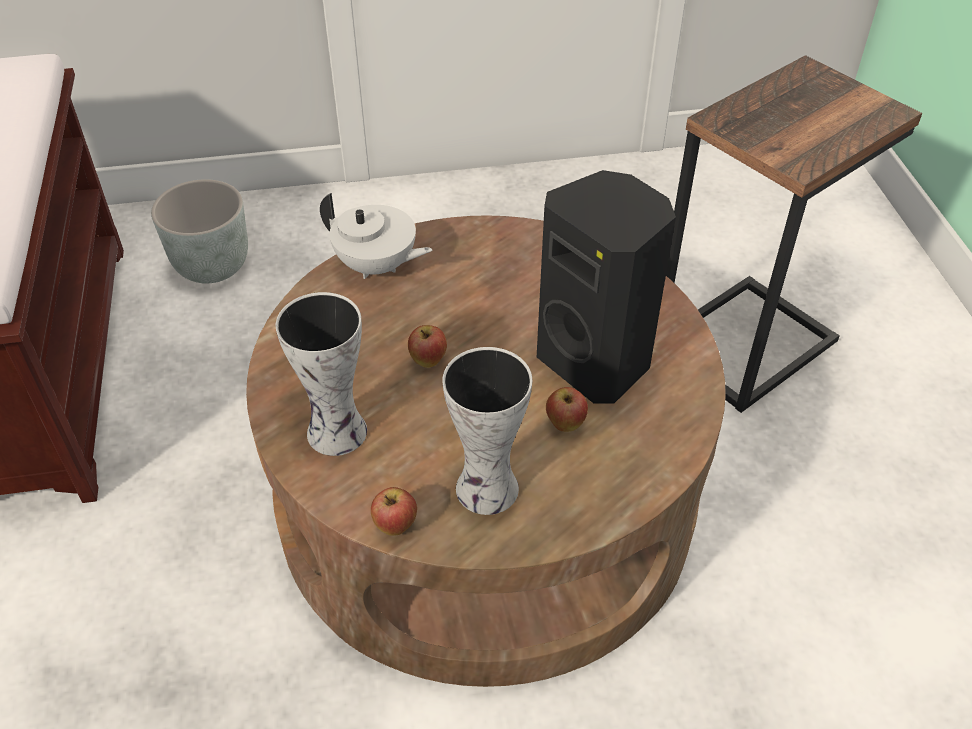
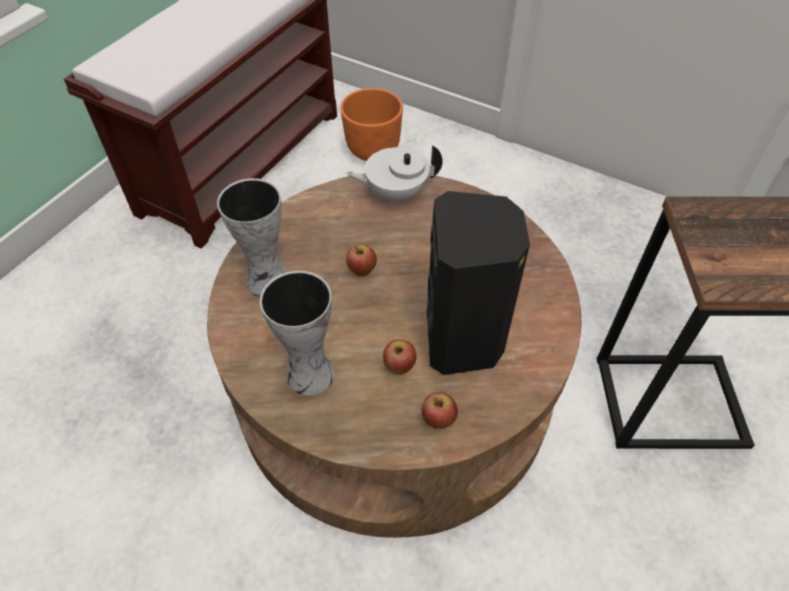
camera: 40 degrees right, 5 degrees up
(212, 266) = (373, 150): grey planter -> orange planter
(377, 266) = (395, 193): white teapot -> white teapot turned 105 degrees clockwise
(395, 526) = (238, 359): apple -> apple (438, 420)

